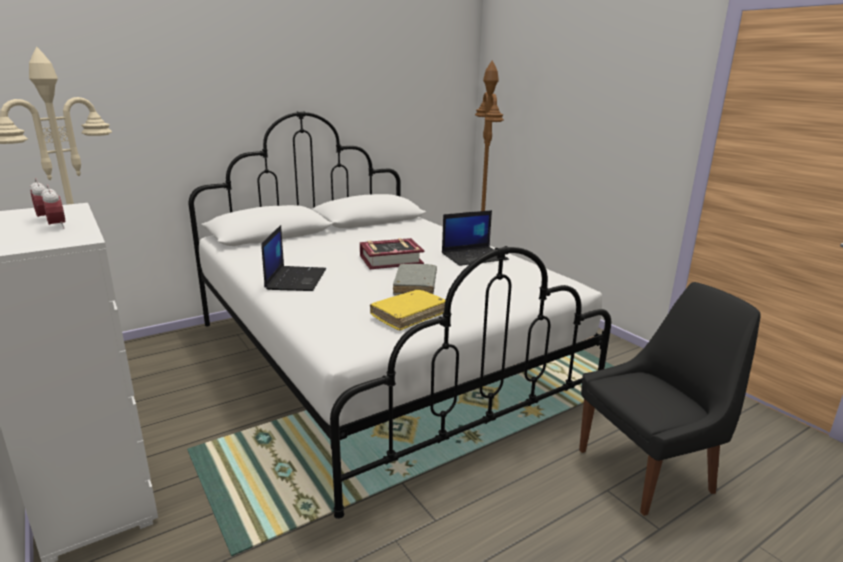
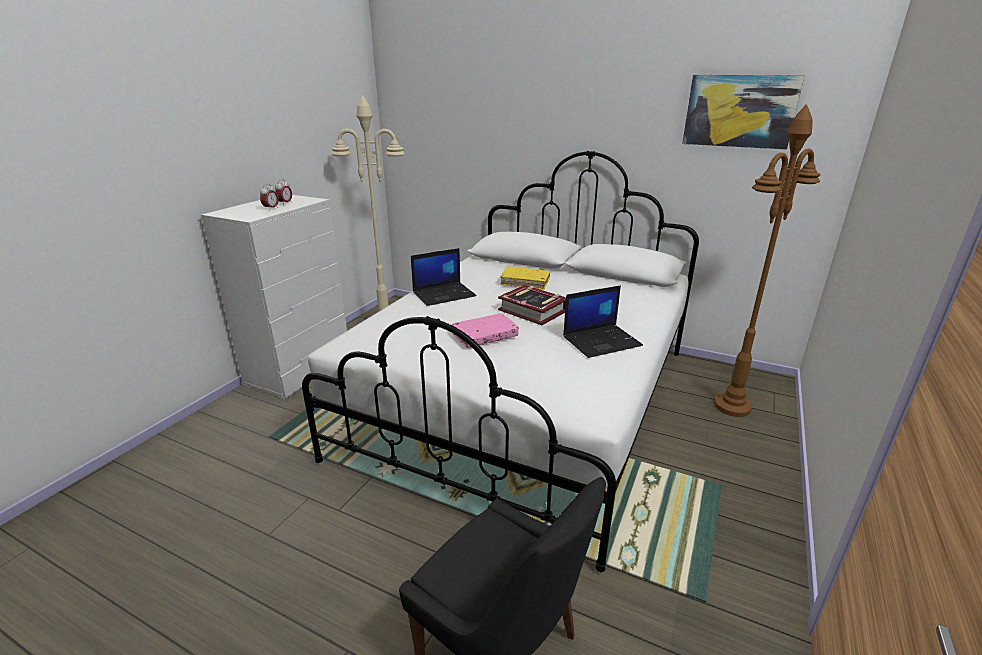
camera: 60 degrees right, 5 degrees up
(408, 69) = (739, 111): none -> picture
(408, 315) = (419, 351): yellow book -> yellow book (525, 282)
(415, 286) = (485, 336): grey book -> pink book
(474, 256) = (602, 341): laptop -> laptop turned 60 degrees counterclockwise

